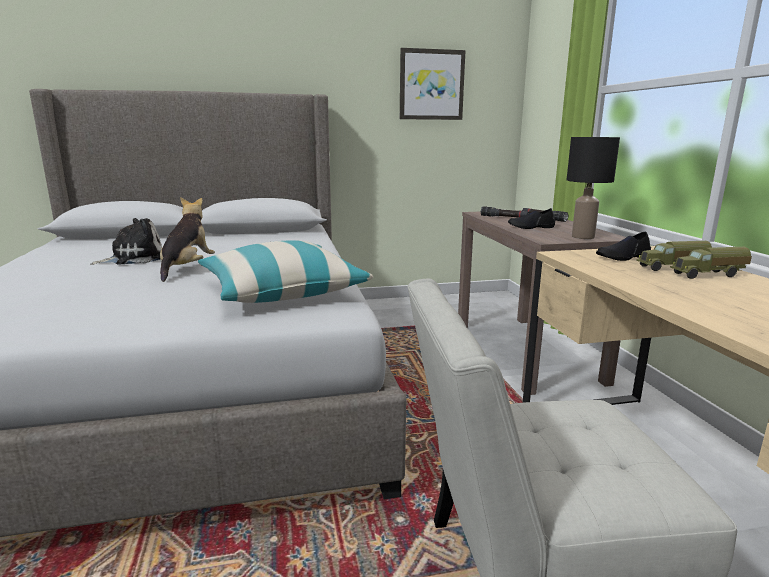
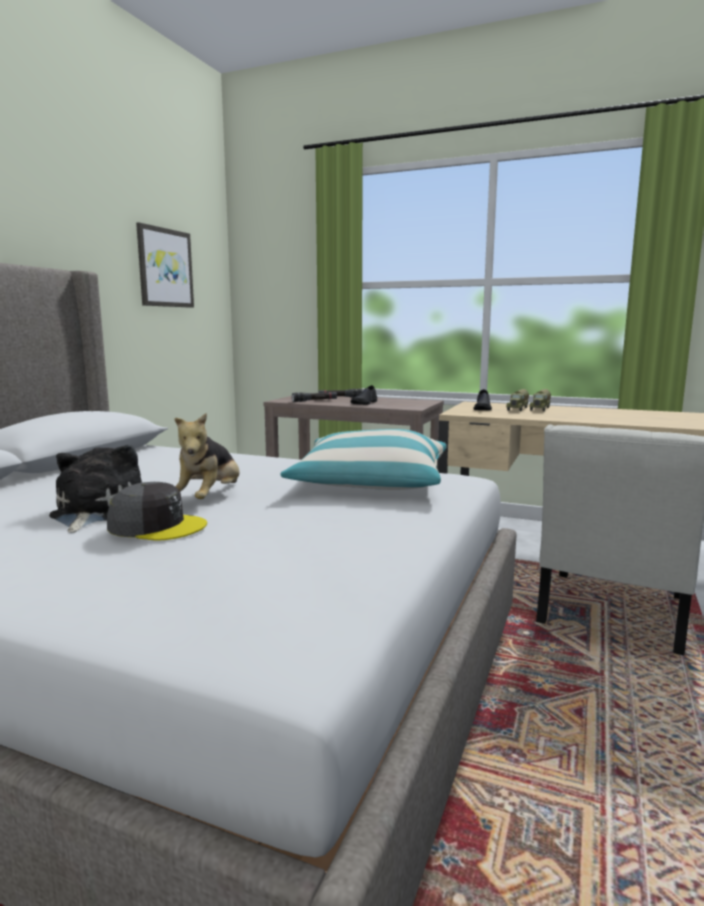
camera: 55 degrees left, 5 degrees down
(102, 272) = (157, 526): none -> grey cap
(187, 268) = (210, 498): plush toy -> plush toy turned 120 degrees counterclockwise
(583, 237) = (417, 403): black table lamp -> none

